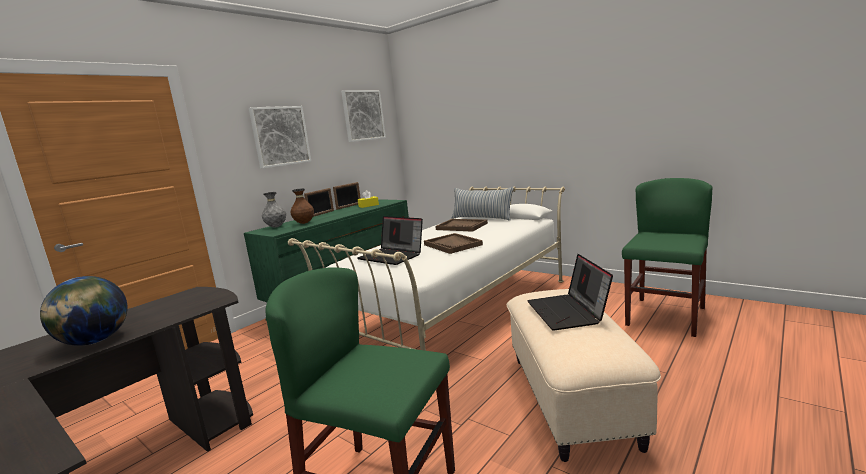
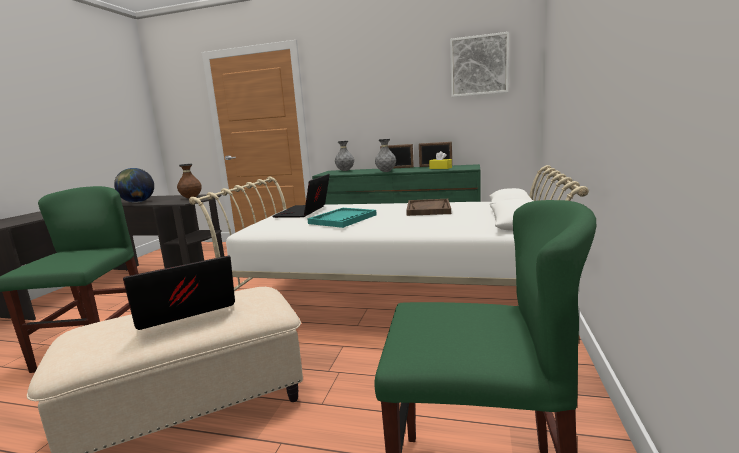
camera: 65 degrees right, 0 degrees up
(280, 136) = (372, 91): picture -> none
(304, 223) = (358, 172): brown vase -> brown vase (191, 198)
(338, 216) = (386, 172): none -> grey vase
(453, 245) = (343, 219): brown tray -> turquoise tray
(482, 218) = (481, 208): pillow -> none

